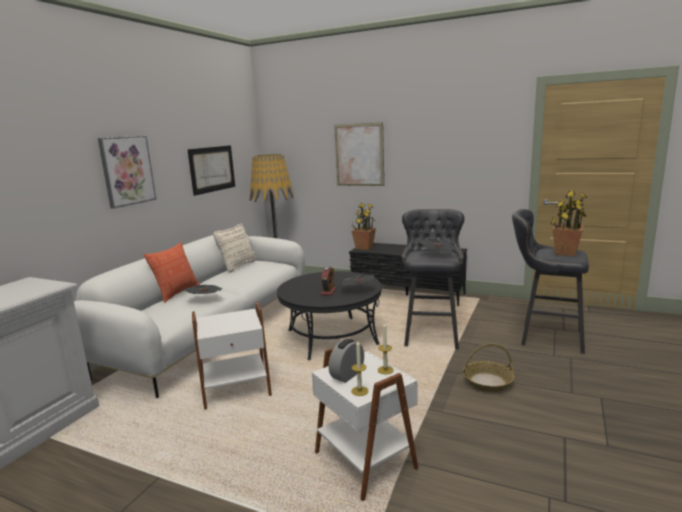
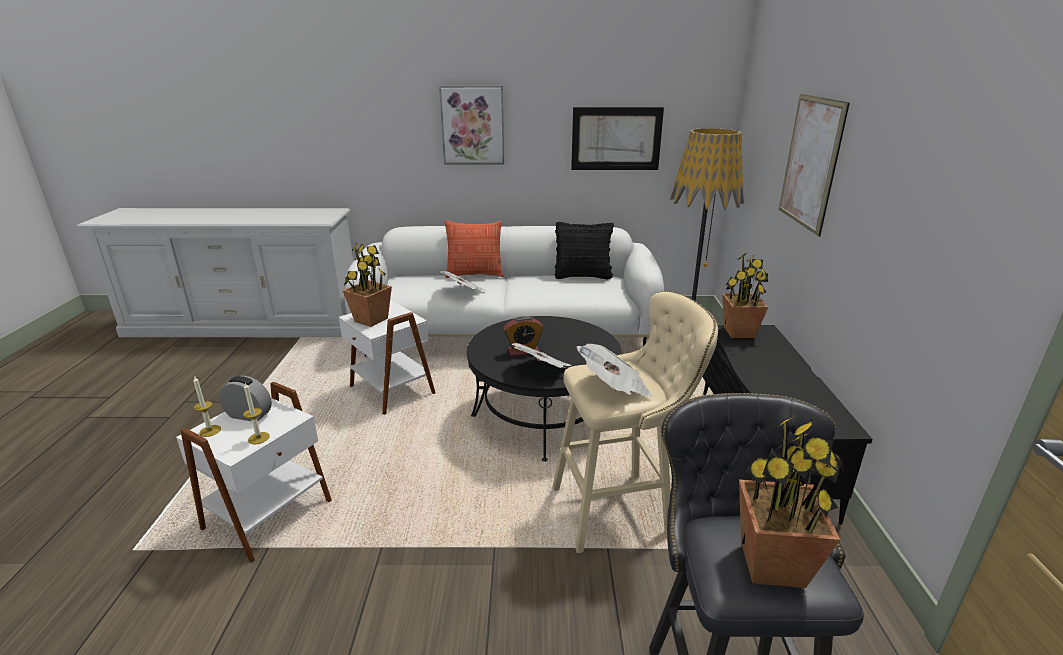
camera: 65 degrees right, 10 degrees up
(225, 326) = (371, 320): none -> potted plant
(237, 266) = (583, 276): beige pillow -> black pillow
(431, 332) = (624, 508): black stool -> beige stool
(487, 382) = (475, 607): basket -> none

